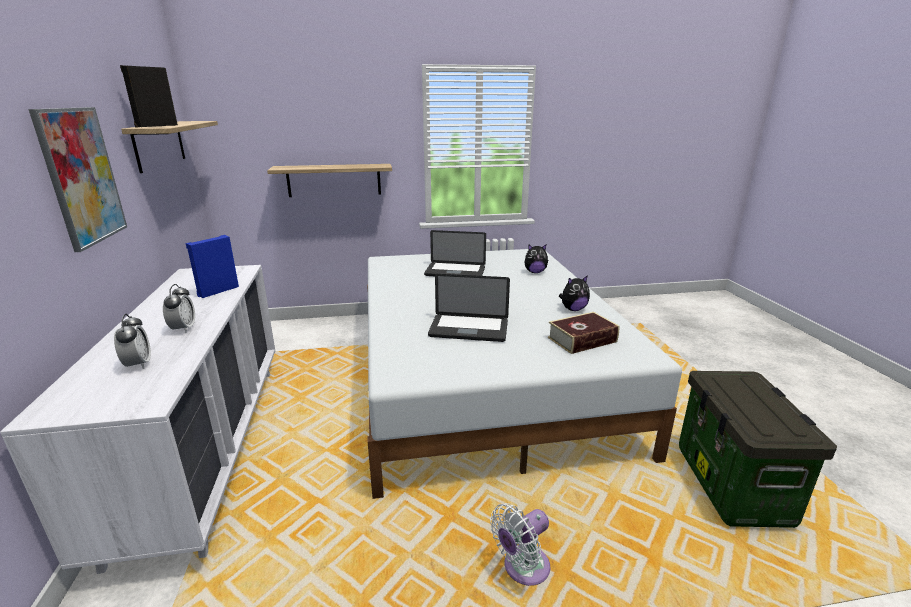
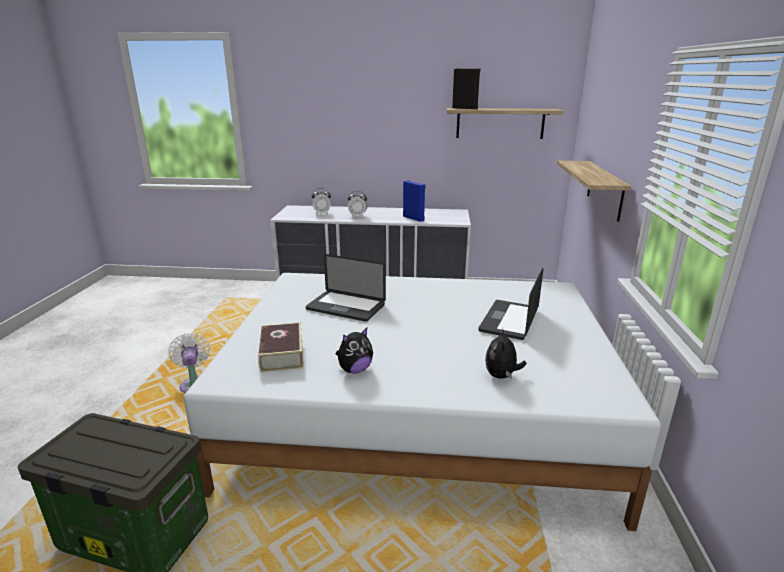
camera: 105 degrees right, 0 degrees up
(82, 176) = (389, 129): picture -> none
(468, 329) = (345, 307): laptop -> laptop turned 90 degrees counterclockwise
(573, 309) = (355, 370): plush toy -> plush toy turned 120 degrees counterclockwise

